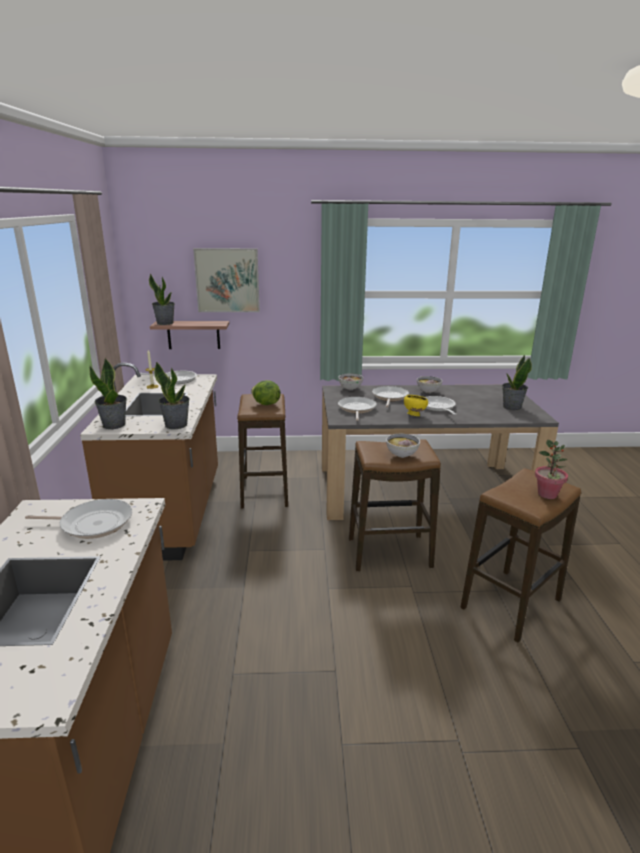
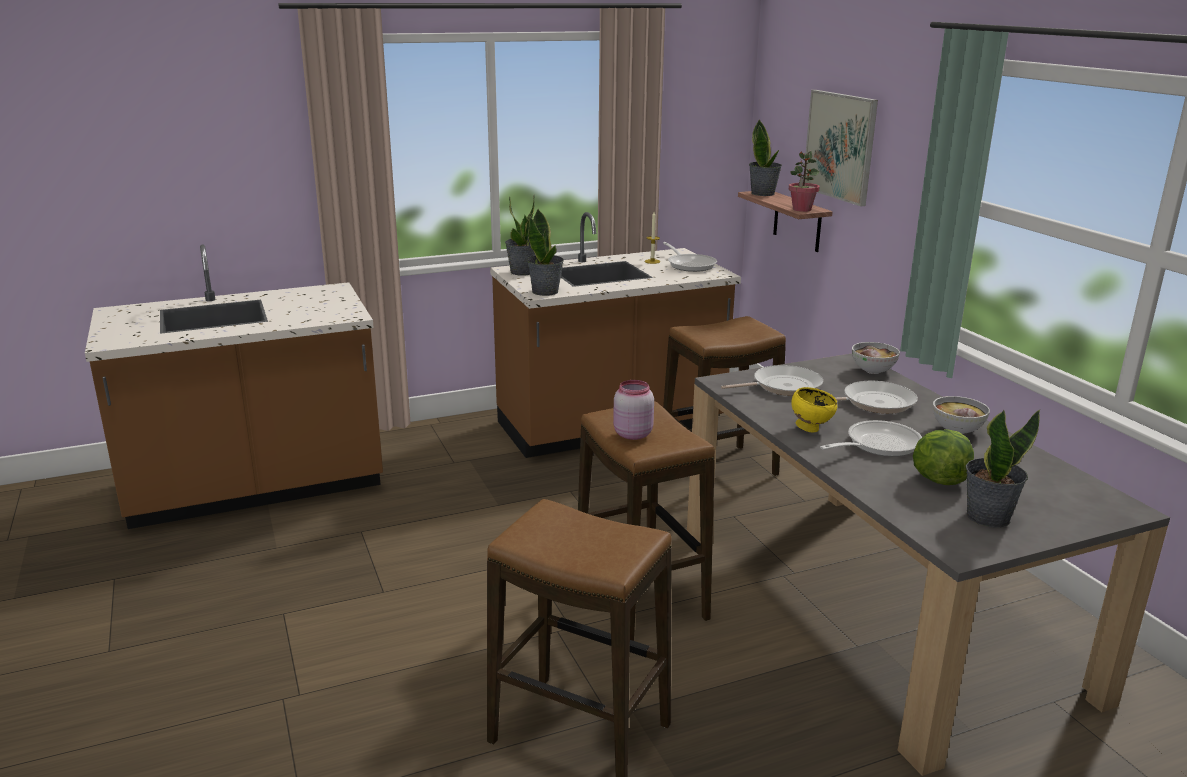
camera: 70 degrees right, 0 degrees up
(93, 523) = (317, 308): frying pan -> none
(265, 404) = (727, 333): lettuce -> lettuce (938, 479)
(401, 455) = (631, 434): bowl -> pink jar
(547, 494) = (576, 552): potted plant -> potted plant (801, 209)

